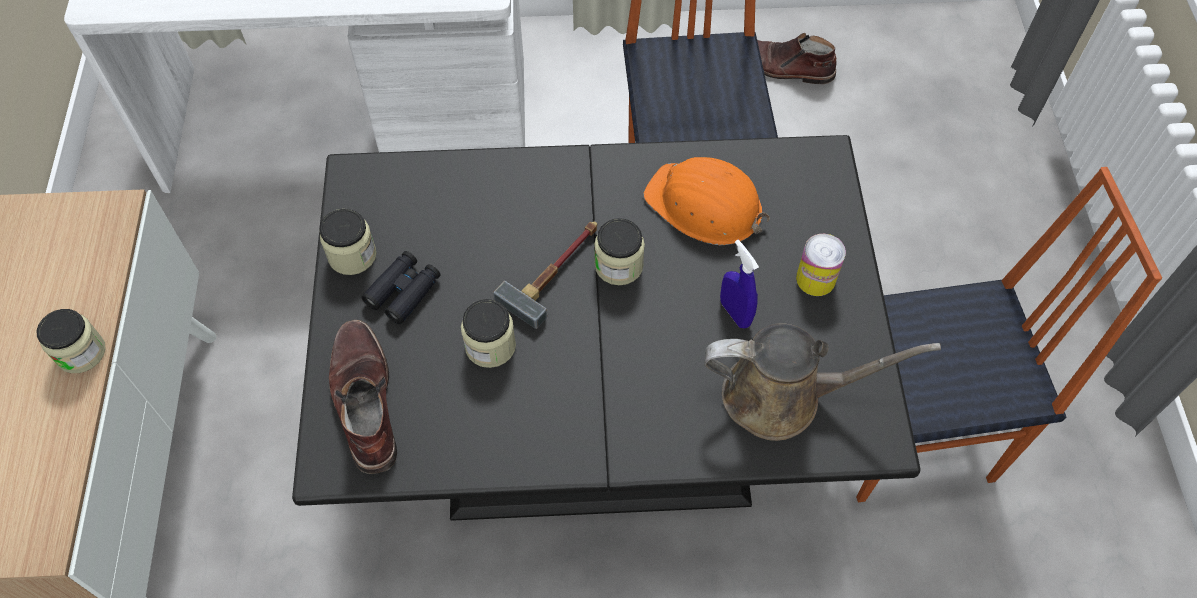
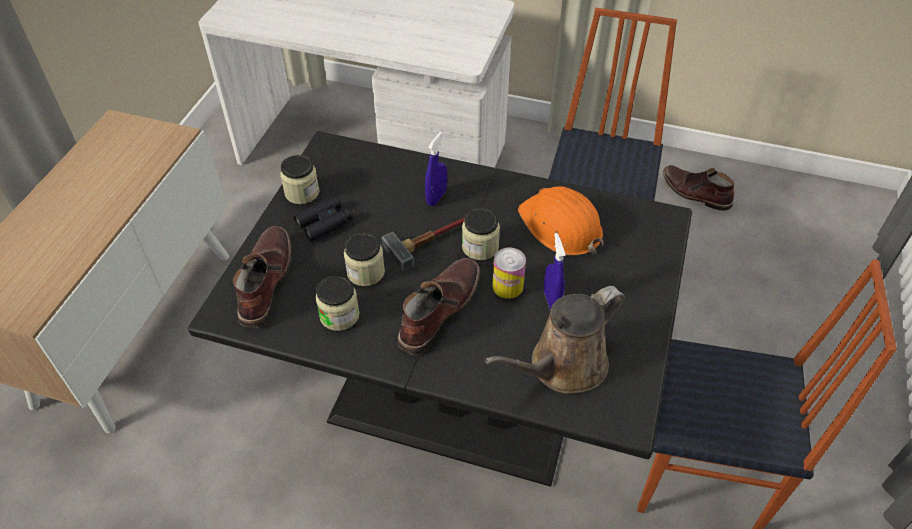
camera: 20 degrees right, 10 degrees down
(81, 352) = (113, 210): jar -> jar (339, 315)
(533, 210) = (436, 197): none -> blue spray bottle
(604, 369) = (438, 310): none -> brown boot
(782, 396) = (562, 367): brown watering can -> brown watering can turned 120 degrees clockwise
(815, 279) = (624, 295): can -> can (507, 286)

